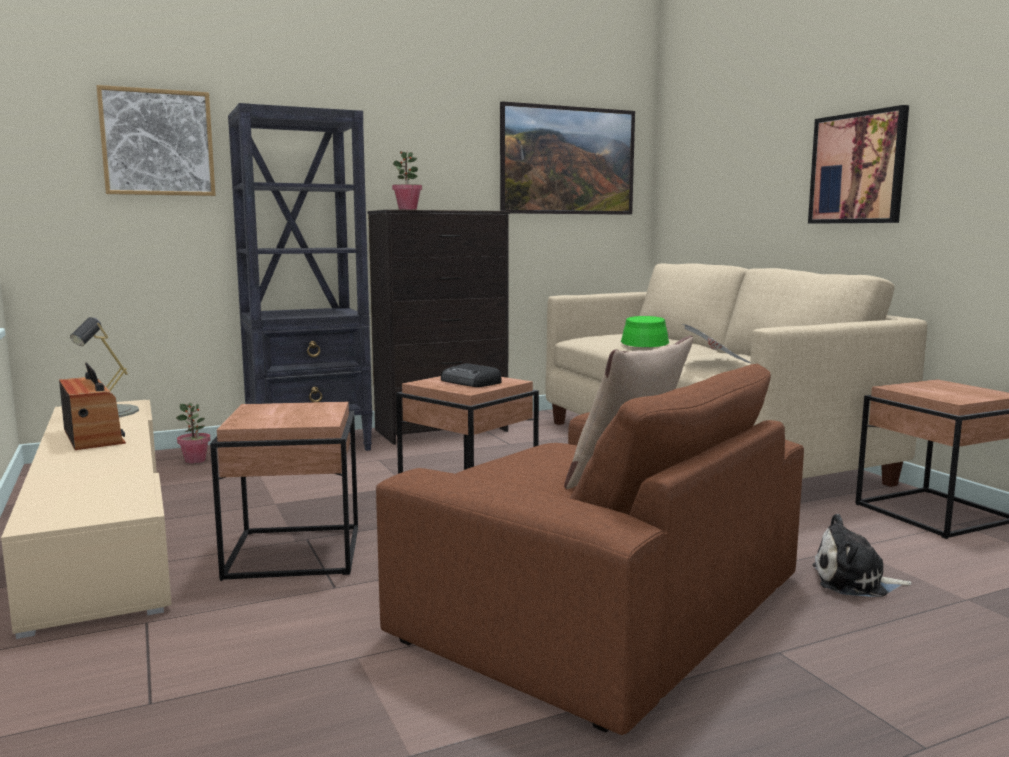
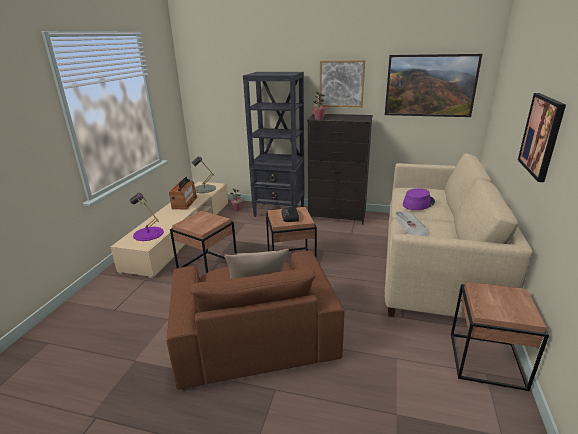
camera: 40 degrees right, 15 degrees up
(93, 493) = (148, 234): none -> purple table lamp
(157, 143) = (232, 84): picture -> picture (341, 84)
(644, 342) = (418, 203): green hat -> purple hat
(854, 582) = (363, 376): plush toy -> none

